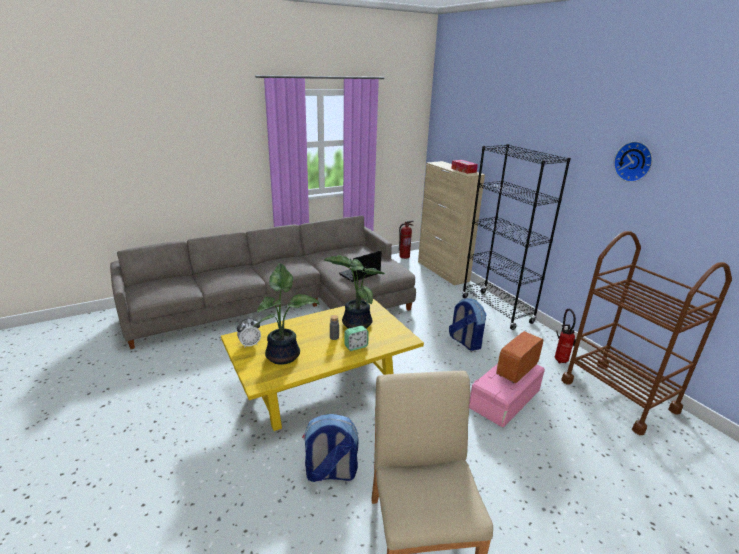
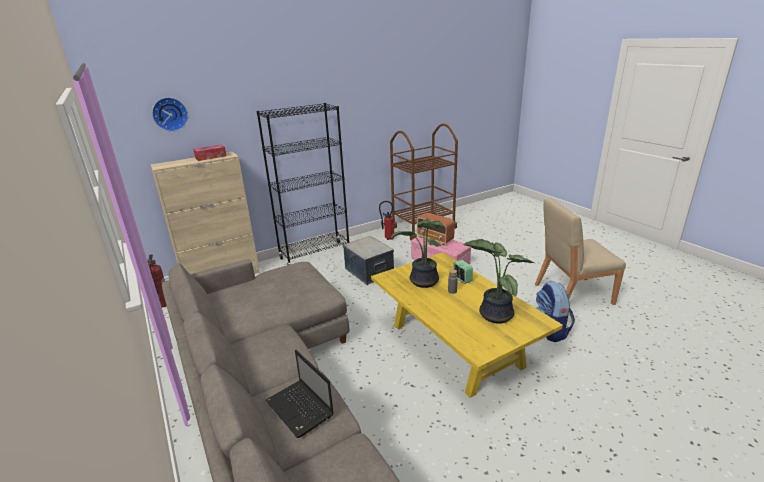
camera: 90 degrees left, 0 degrees up
(250, 344) = (487, 339): alarm clock -> none
(359, 274) = (311, 287): laptop -> laptop (301, 409)
(465, 342) = (369, 272): backpack -> storage box
(634, 161) = (365, 91): wall clock -> wall clock (170, 114)

